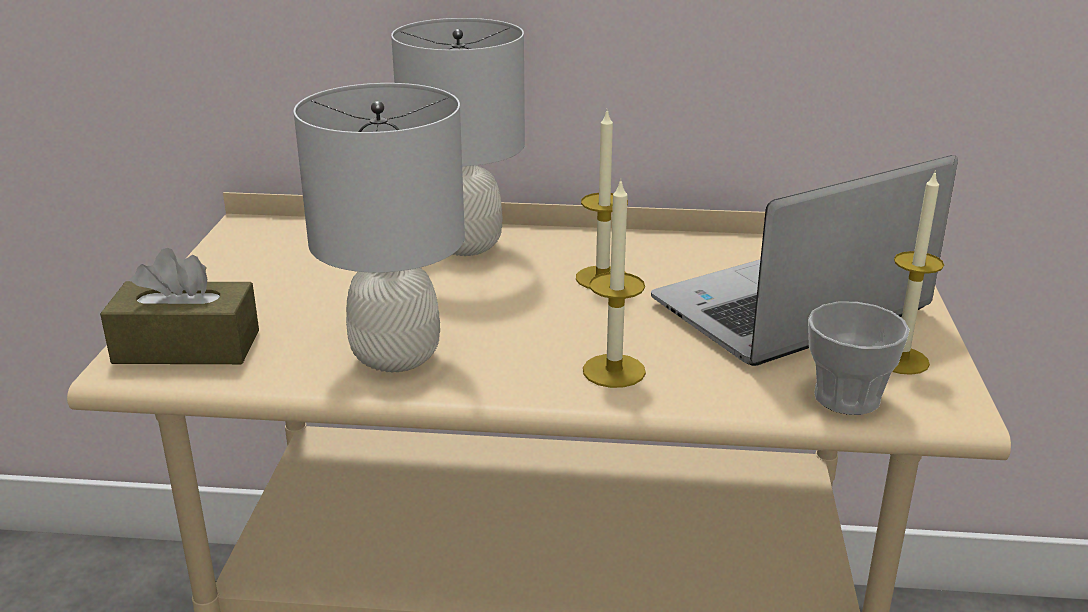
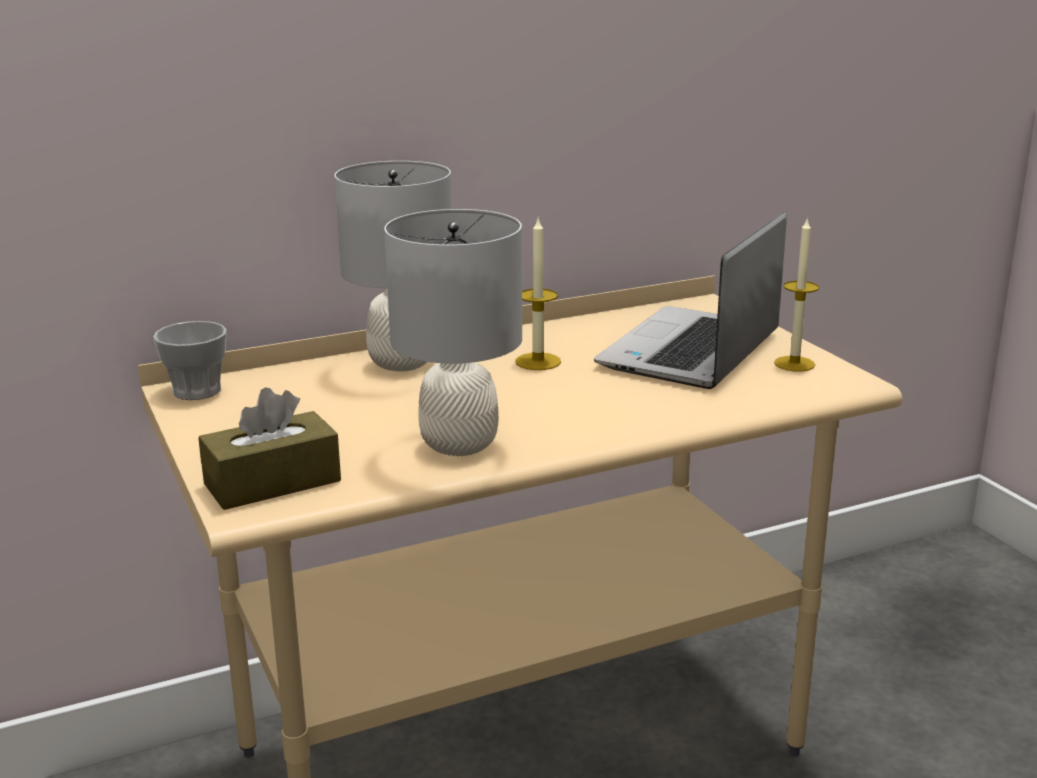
camera: 30 degrees left, 5 degrees down
(614, 371) = (626, 414): candle -> none
(847, 397) = (788, 391): cup -> cup (197, 391)

